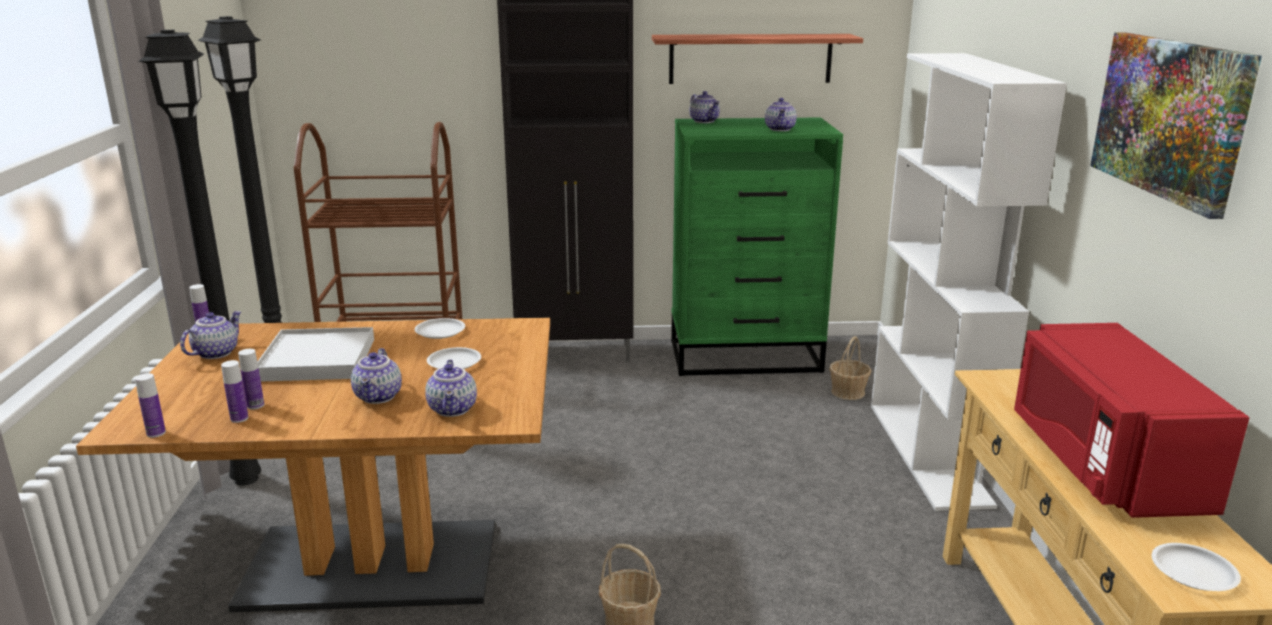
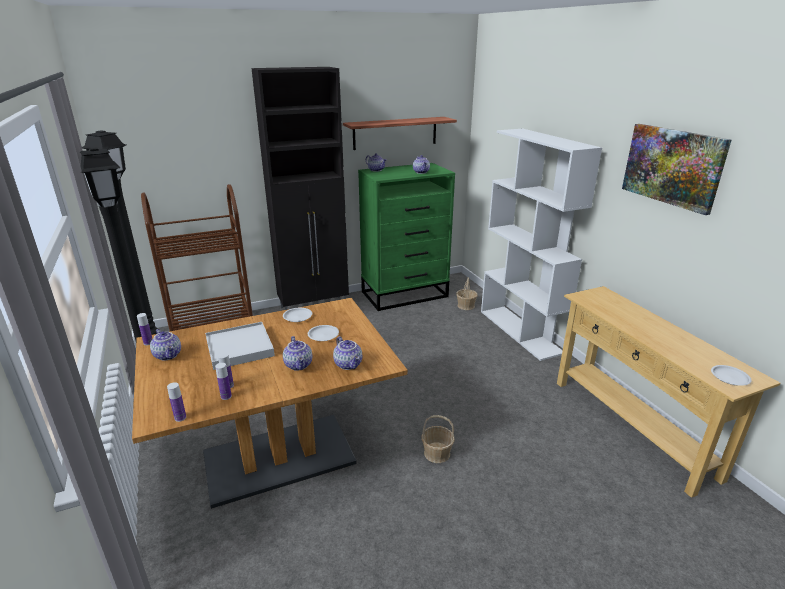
camera: 20 degrees left, 5 degrees up
(215, 353) = (168, 355): teapot -> teapot turned 135 degrees clockwise
(1103, 462) = (659, 331): red microwave -> none

